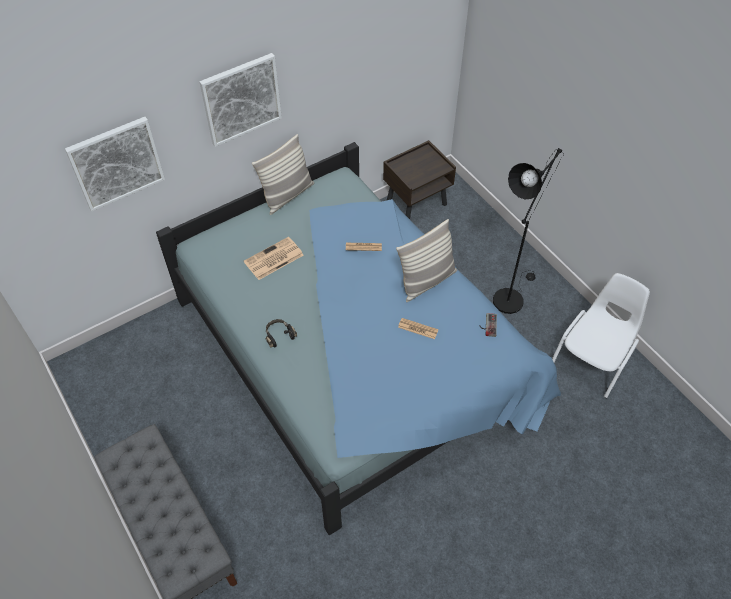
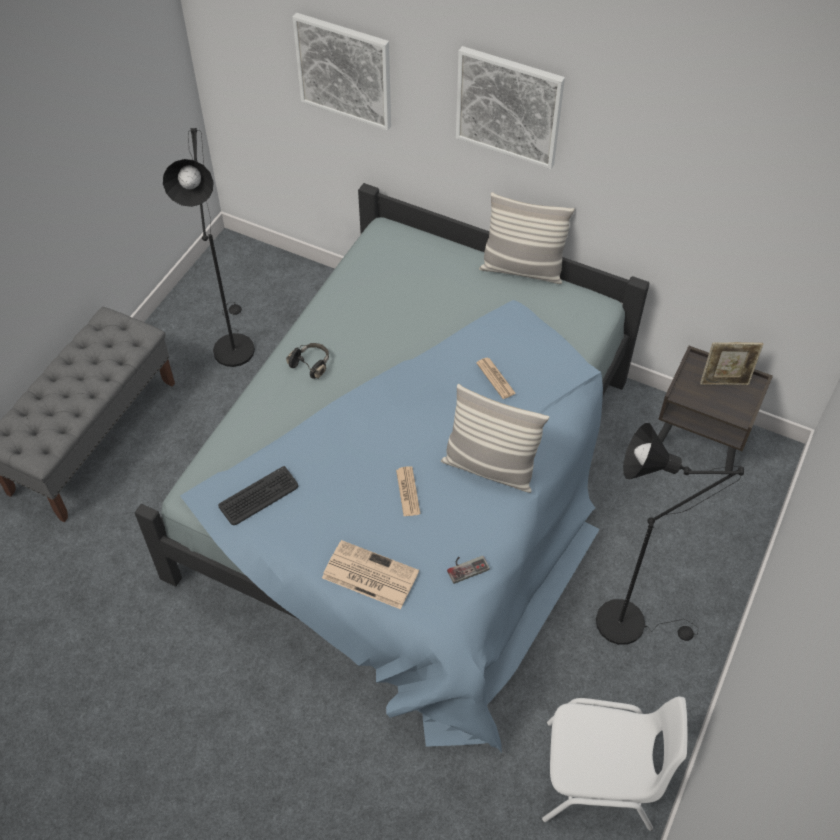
camera: 60 degrees right, 0 degrees up
(161, 404) = (232, 344): none -> black floor lamp
(273, 259) = (415, 305): newspaper -> newspaper (369, 575)
(370, 410) = (259, 496): none -> keyboard
(417, 161) = (724, 382): none -> picture frame

